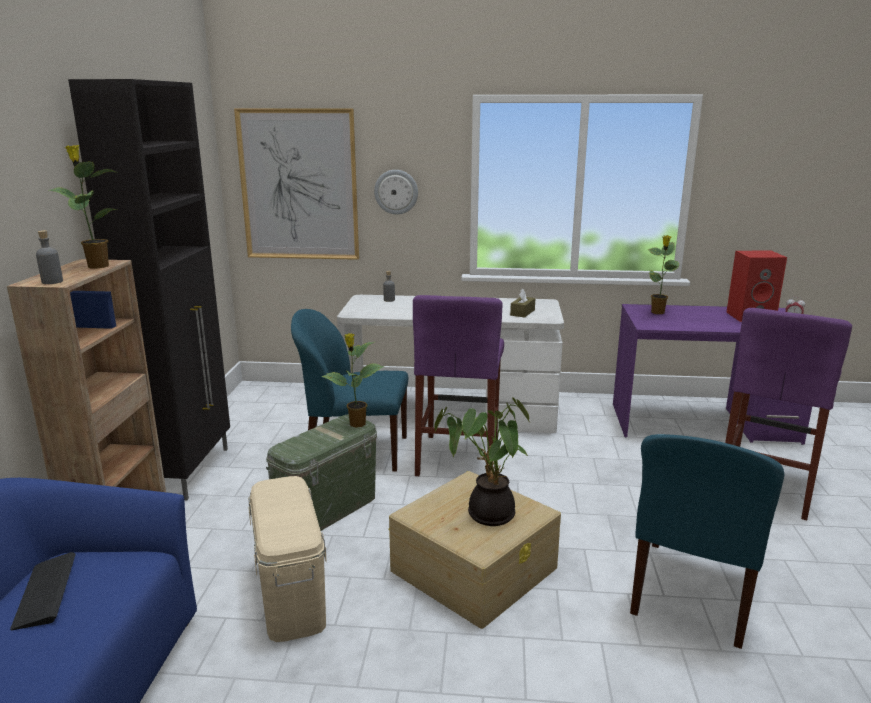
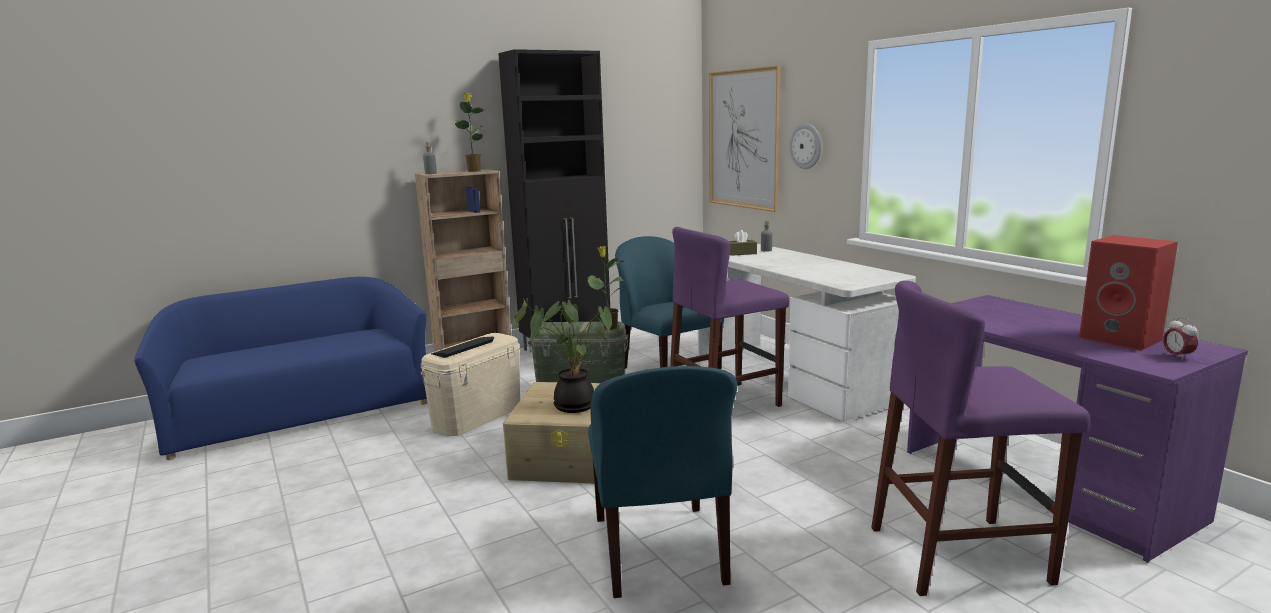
camera: 55 degrees right, 5 degrees down
(45, 592) = (346, 336): keyboard -> keyboard (463, 347)
(522, 312) = (839, 277): brown tissue box -> brown tissue box (741, 253)
(657, 312) = (997, 308): potted plant -> none
(692, 594) = (659, 552): blue chair -> blue chair turned 90 degrees counterclockwise

